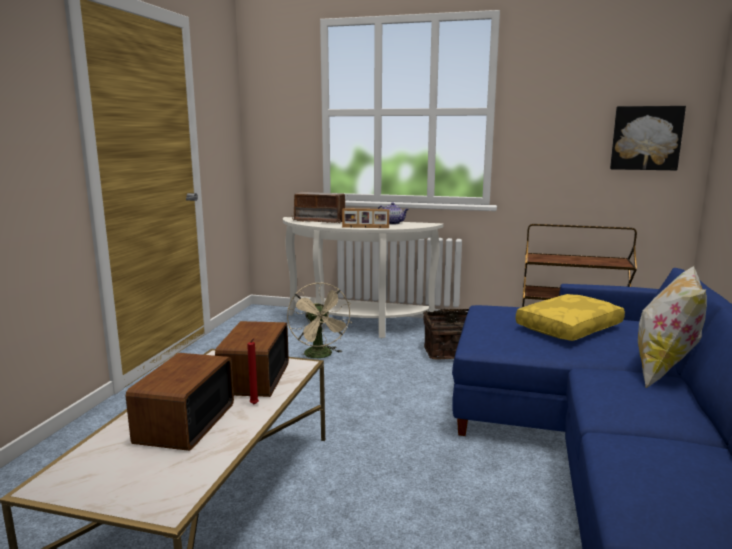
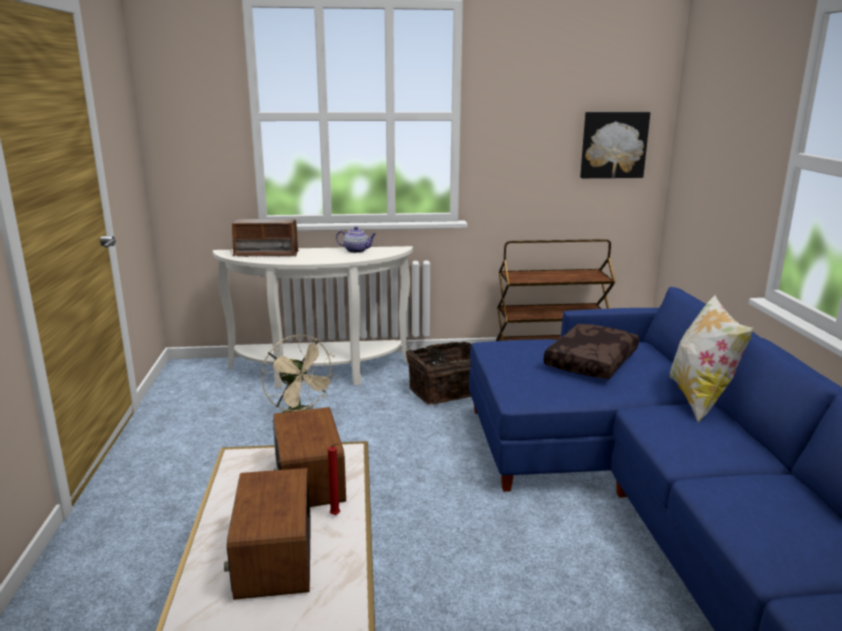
camera: 20 degrees left, 5 degrees up
(365, 227) = (332, 261): picture frame -> none
(568, 327) = (590, 361): yellow pillow -> brown pillow

